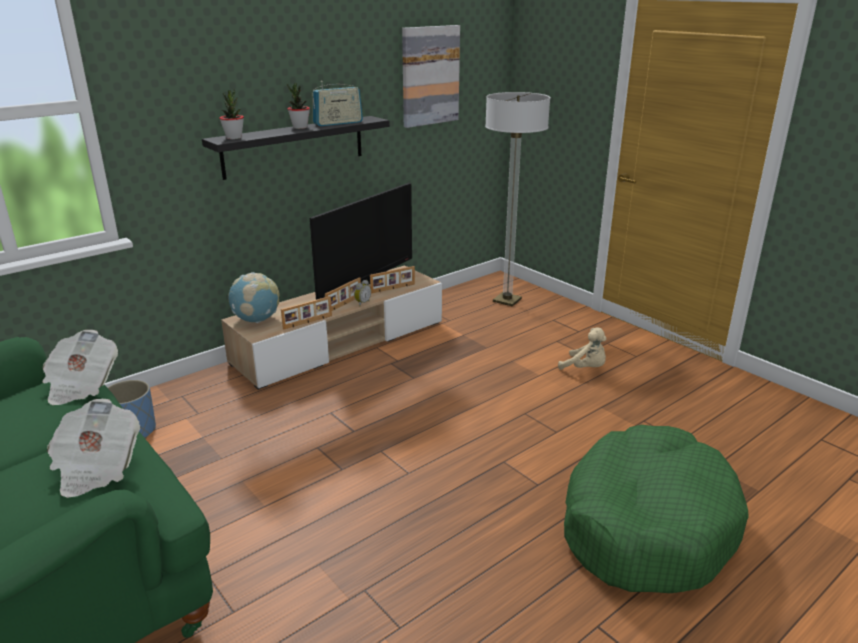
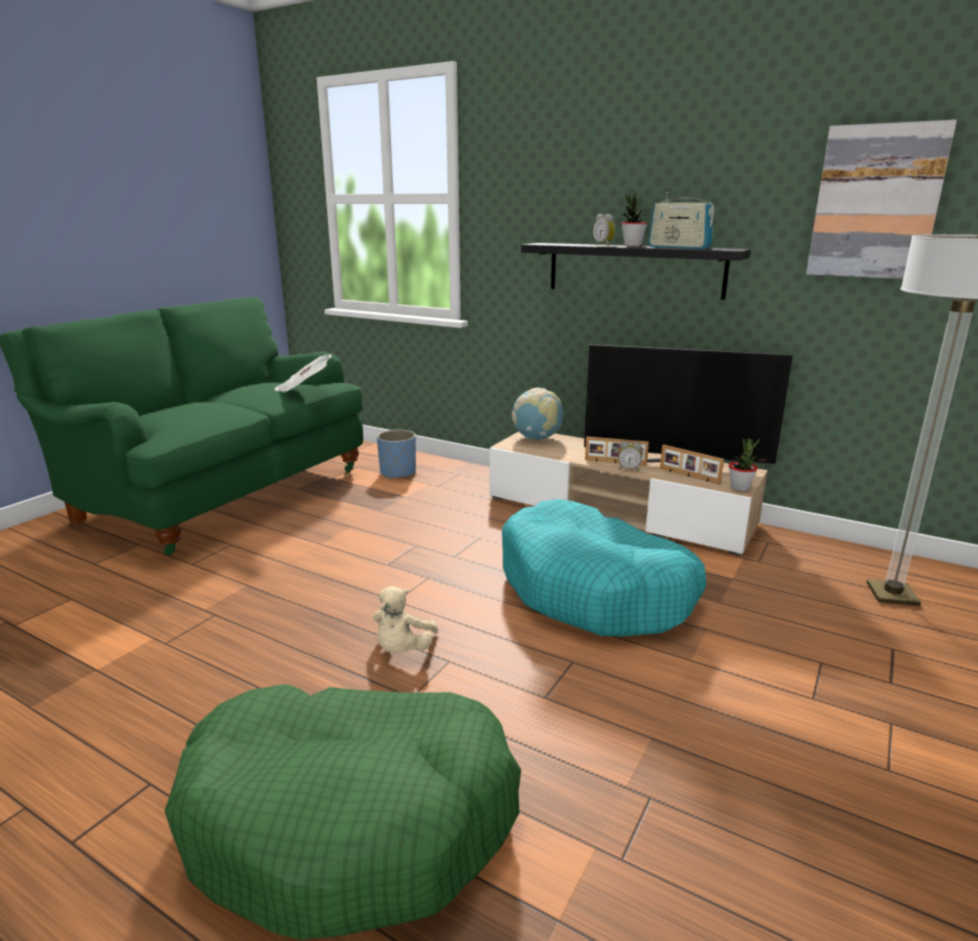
camera: 70 degrees right, 5 degrees down
(96, 467) = (194, 412): newspaper -> none
(234, 138) = (553, 244): potted plant -> potted plant (740, 488)
(282, 131) = (604, 245): none -> alarm clock
(308, 322) = (554, 457): picture frame -> none
(447, 383) = (595, 590): none -> turquoise dog bed
(585, 368) = (762, 705): beige plush toy -> beige plush toy (403, 650)

